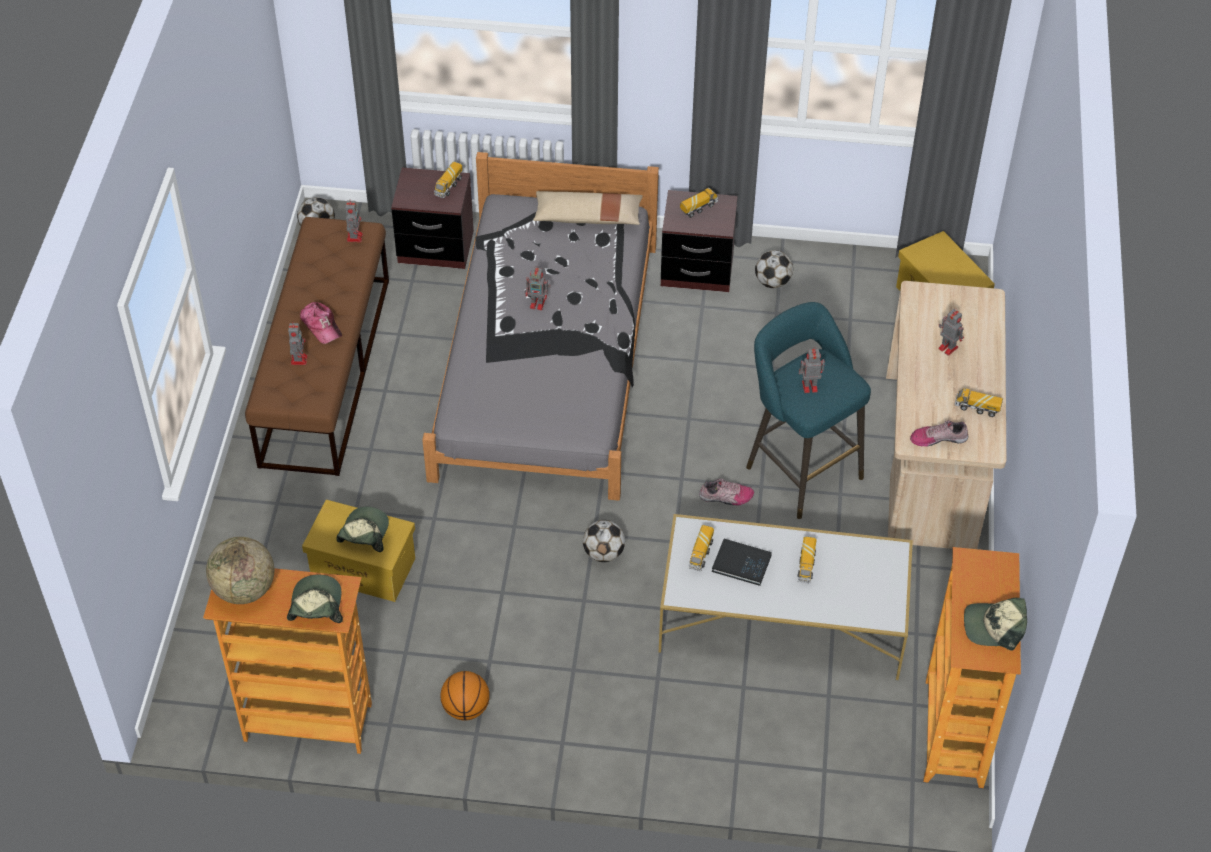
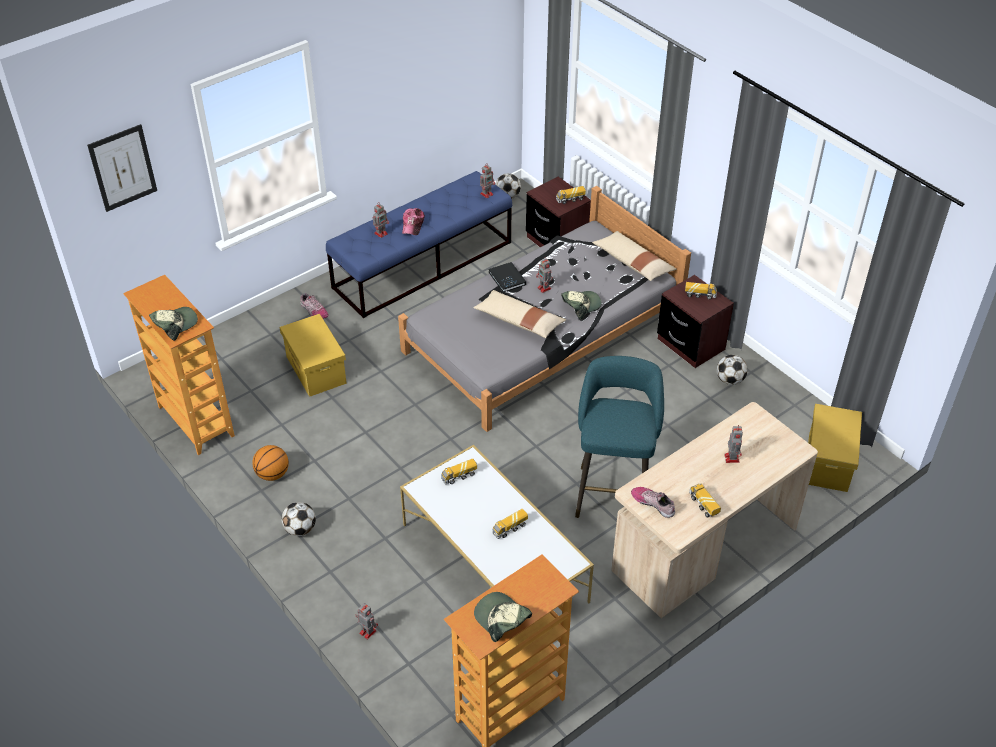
camera: 45 degrees right, 5 degrees down
(101, 464) = (123, 168): none -> picture
(244, 589) = (157, 294): globe -> none
(326, 370) = (423, 264): brown bench -> blue bench
(363, 534) = (314, 342): cap -> cap (581, 305)
(556, 356) = (519, 321): none -> beige pillow
(603, 553) = (442, 452): football -> football (300, 529)
(726, 497) = (548, 474): shoe -> shoe (313, 311)
(741, 564) = (474, 499): black book -> black book (507, 278)
(808, 386) = (611, 418): toy robot -> toy robot (367, 631)

